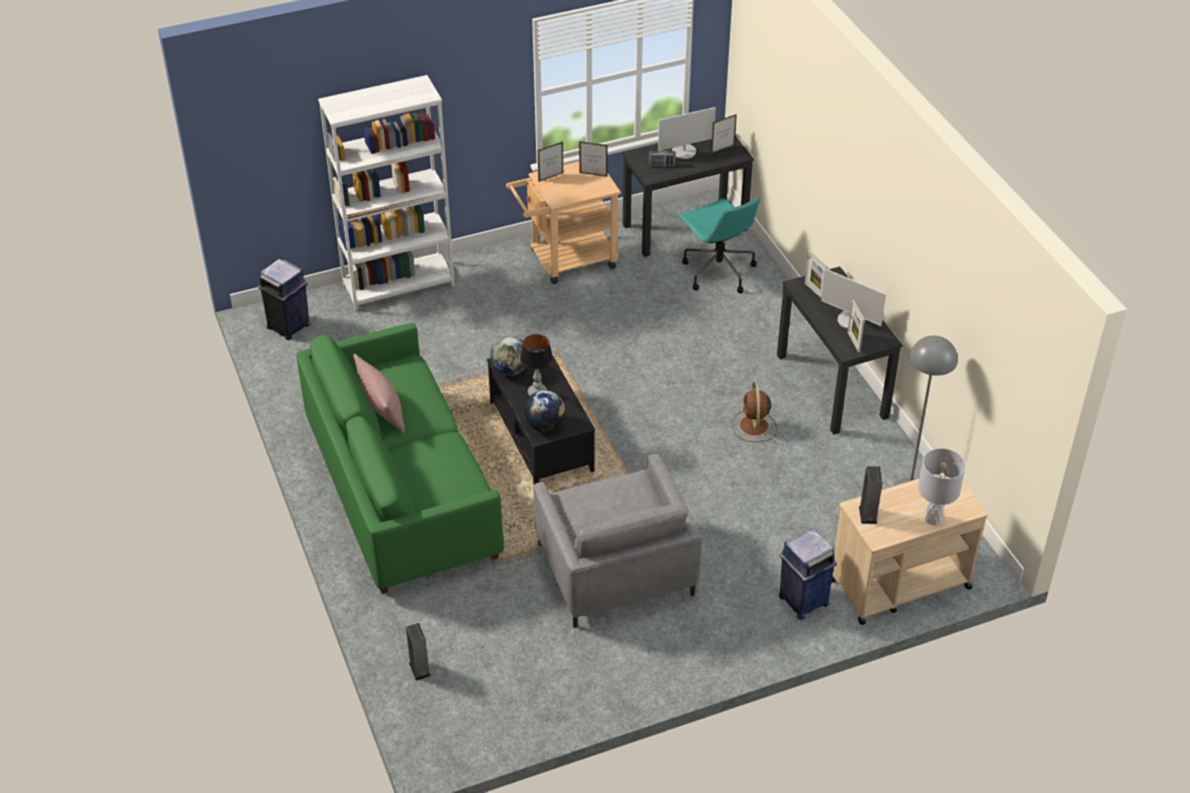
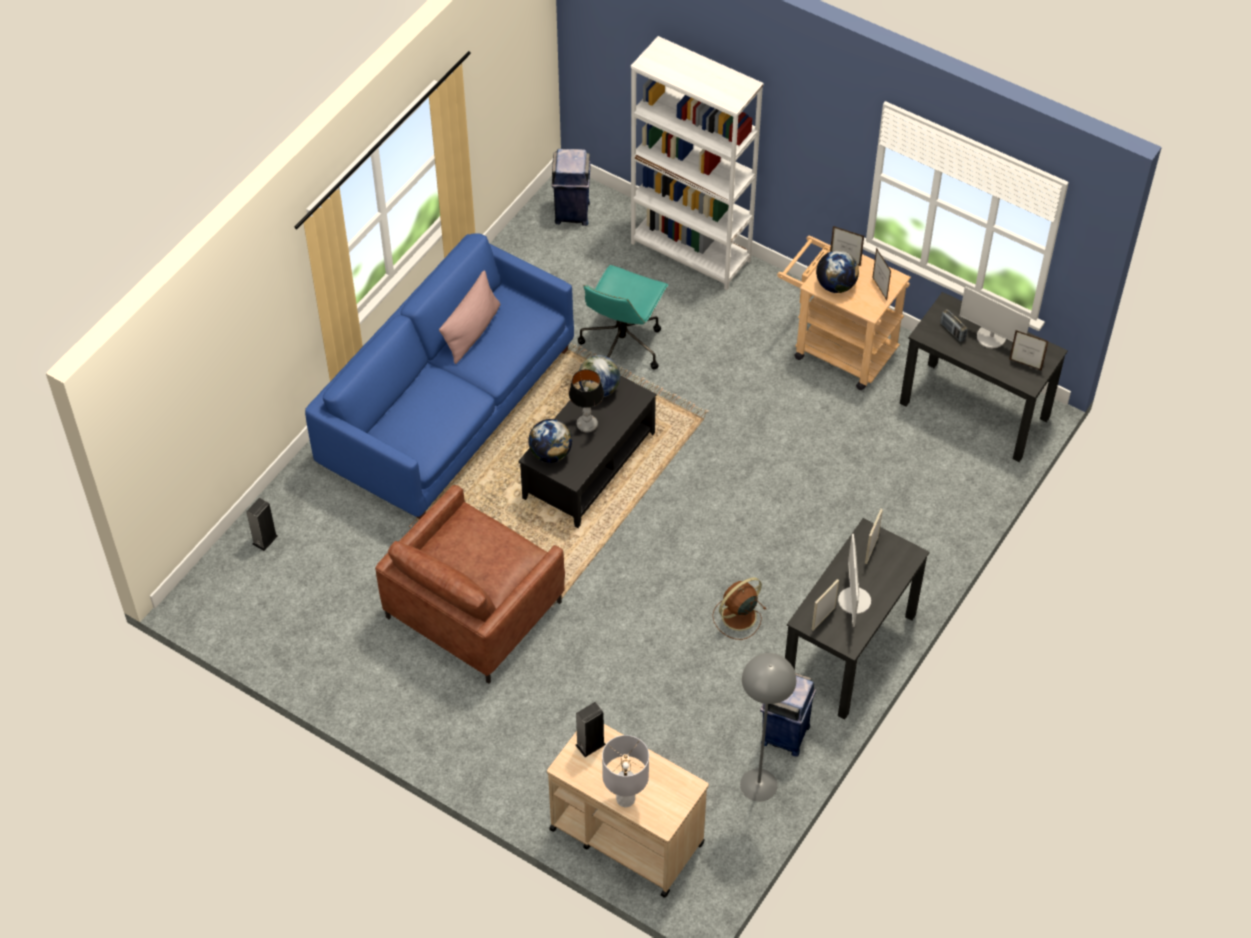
camera: 55 degrees right, 10 degrees up
(401, 488) = (447, 407): green sofa -> blue sofa
(568, 192) = (835, 285): none -> globe
(615, 569) = (473, 609): grey armchair -> brown armchair
(717, 271) = (932, 472): turquoise office chair -> turquoise office chair (622, 345)
(802, 601) = (545, 769): blue trash can -> blue trash can (784, 734)

